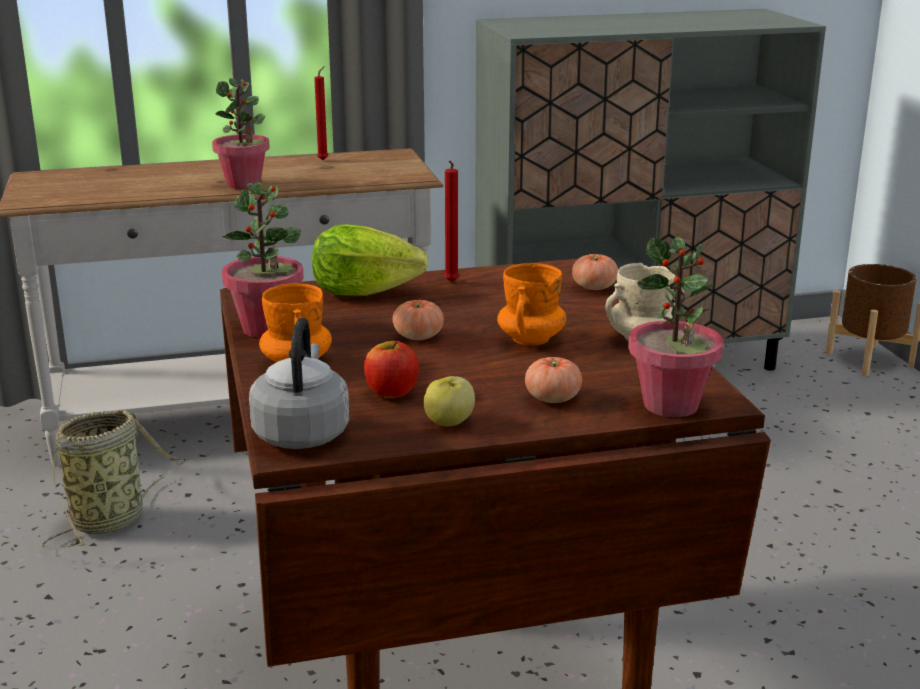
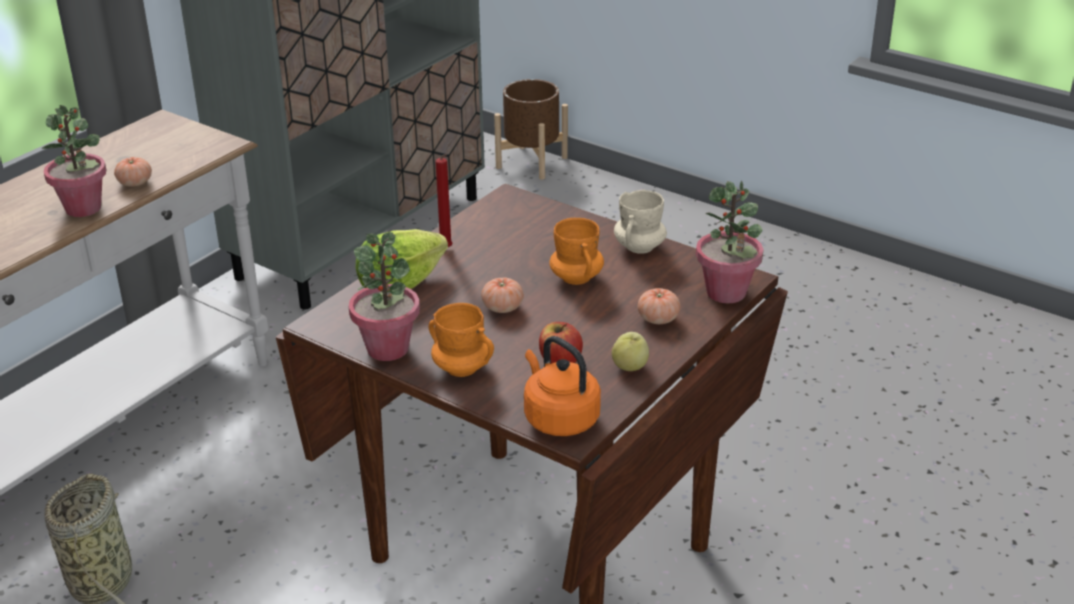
camera: 40 degrees left, 10 degrees up
(302, 432) = (559, 418): grey kettle -> orange kettle
(324, 160) = (106, 151): red candle -> none
(594, 287) = (546, 213): tomato -> tomato (135, 183)

